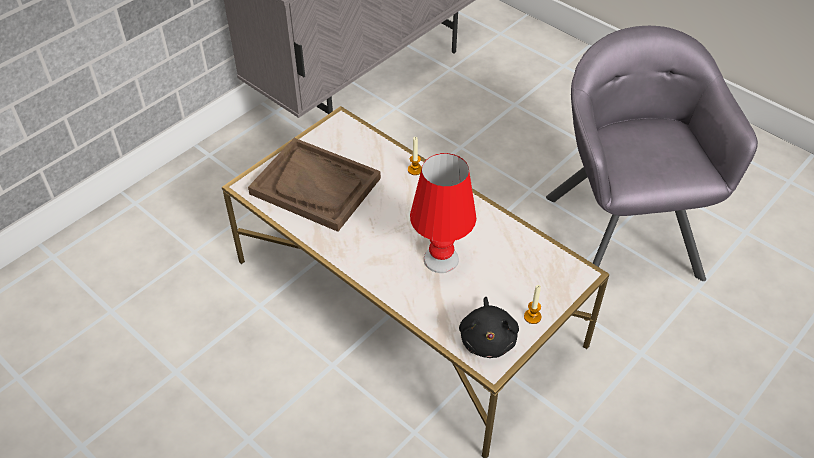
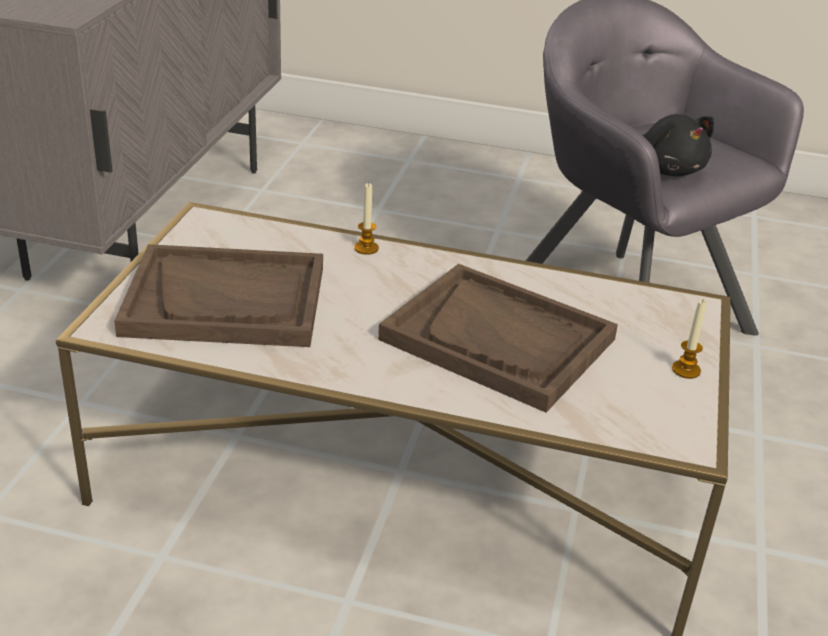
camera: 30 degrees left, 15 degrees down
(441, 259) = (498, 339): red table lamp -> brown tray
(488, 339) = (653, 414): black plush toy -> black plush toy (667, 169)

